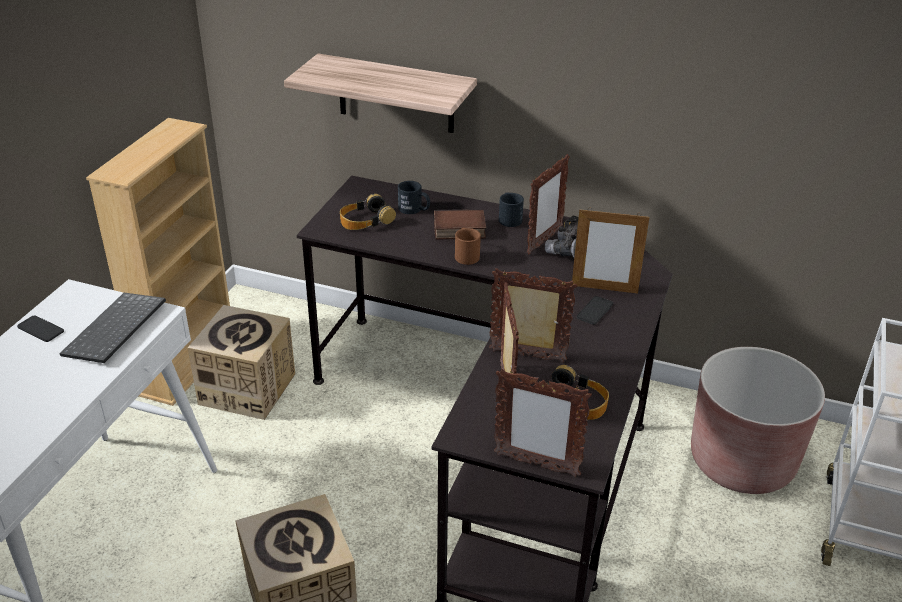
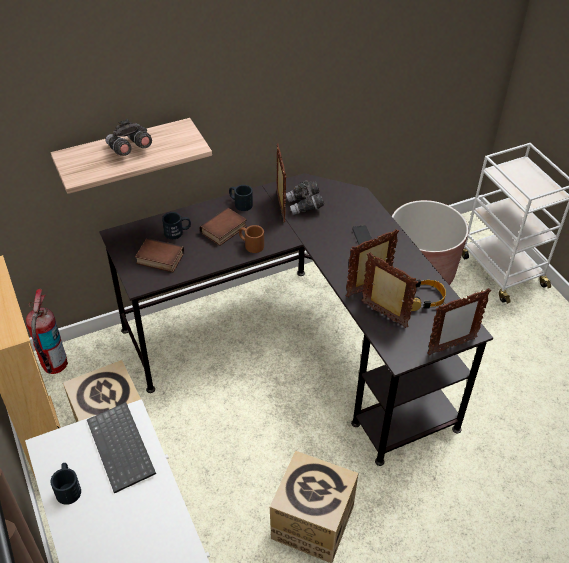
camera: 45 degrees left, 10 degrees up
(40, 329) = (68, 488): phone -> black mug
(271, 311) = (54, 365): none -> fire extinguisher
(365, 220) = (159, 259): headphones -> book
(380, 77) = (129, 149): none -> grey binoculars
(604, 289) = (349, 219): picture frame -> none

